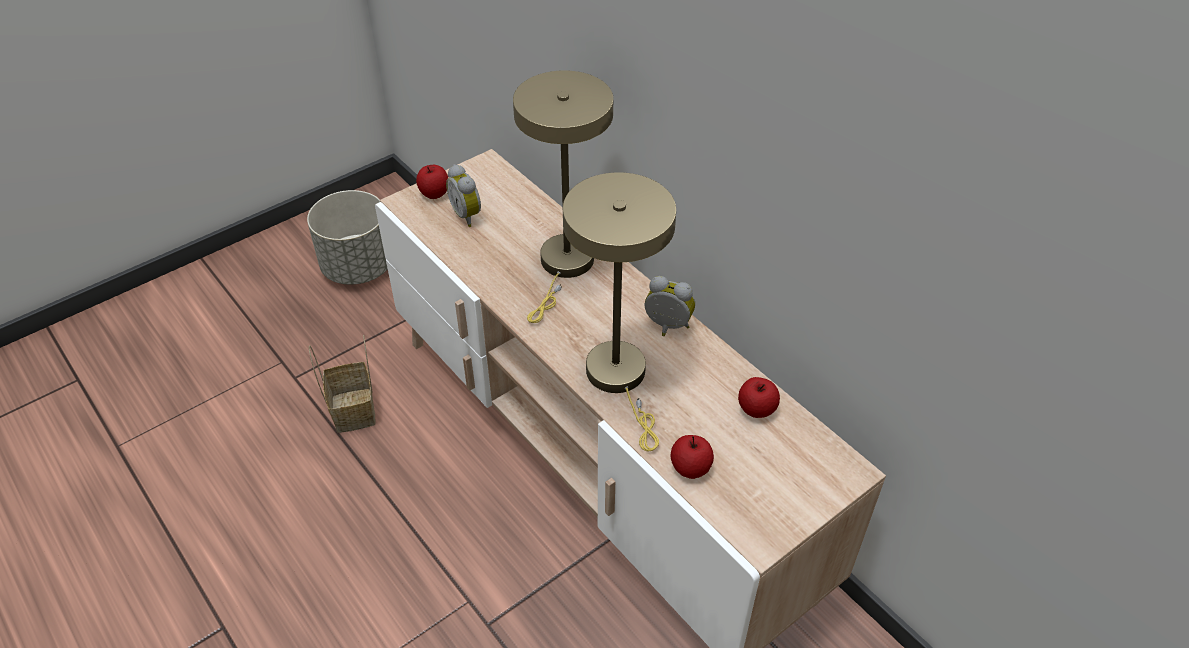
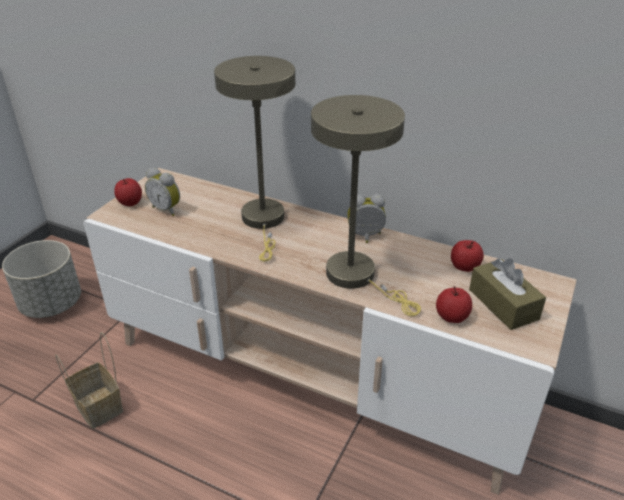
camera: 25 degrees left, 10 degrees down
(763, 474) = (503, 304): none -> brown tissue box

